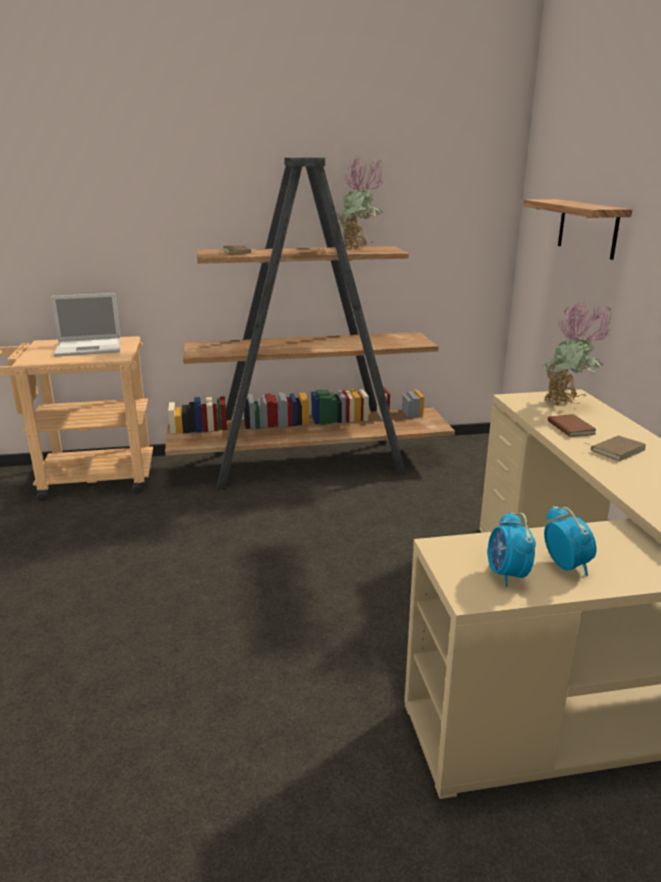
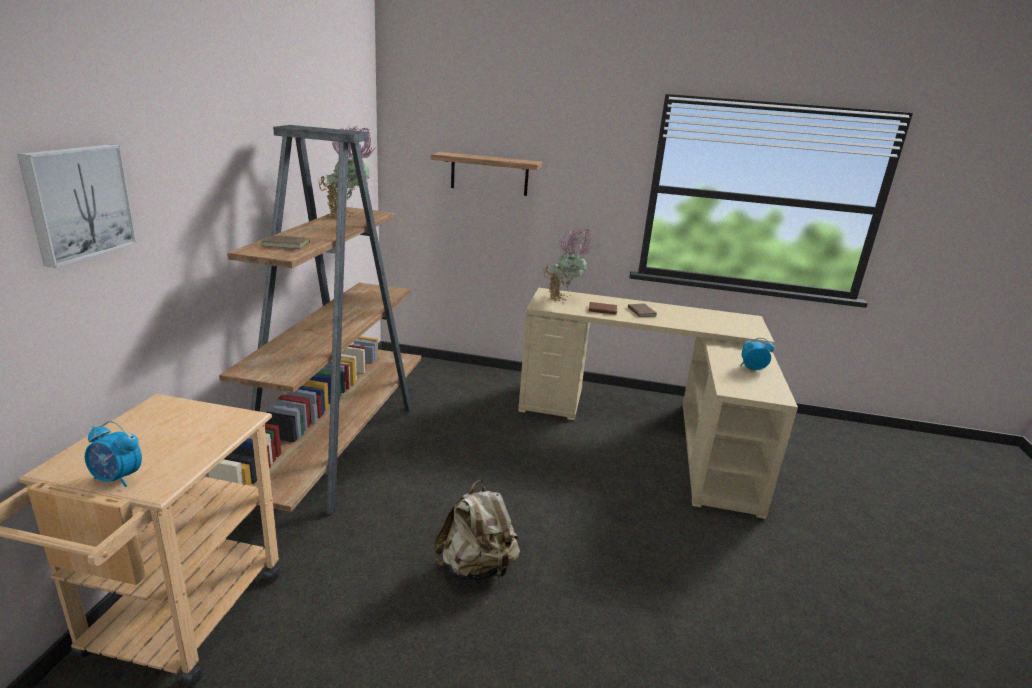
camera: 70 degrees left, 0 degrees up
(90, 348) = (164, 432): laptop -> none
(95, 195) = (78, 202): none -> picture
(188, 568) = (477, 568): none -> beige backpack
(507, 575) = (760, 383): alarm clock -> alarm clock (117, 478)

